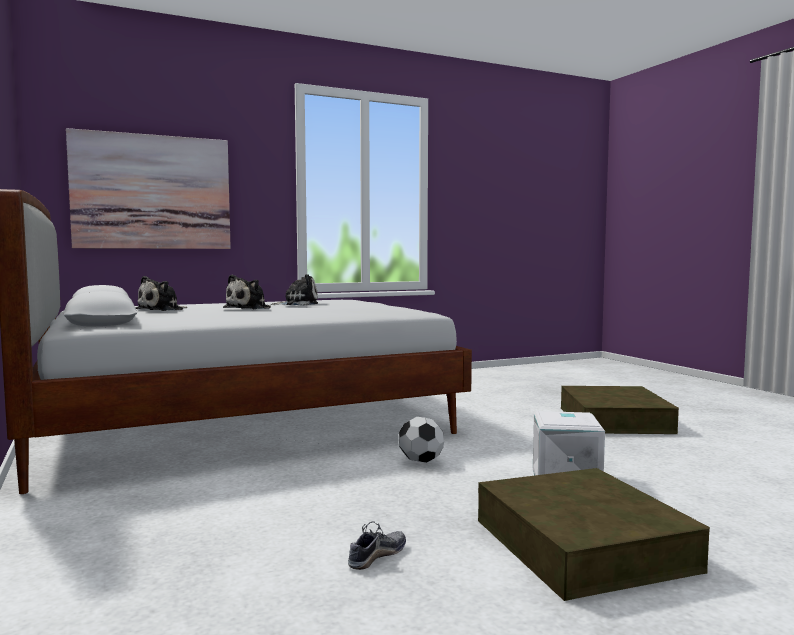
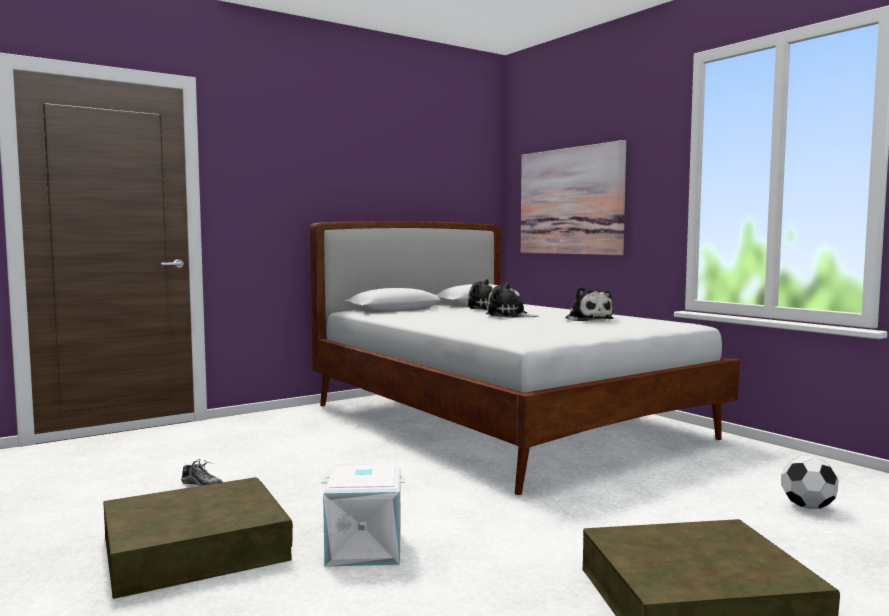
camera: 80 degrees right, 0 degrees up
(421, 461) = (410, 486): football -> football (808, 507)

